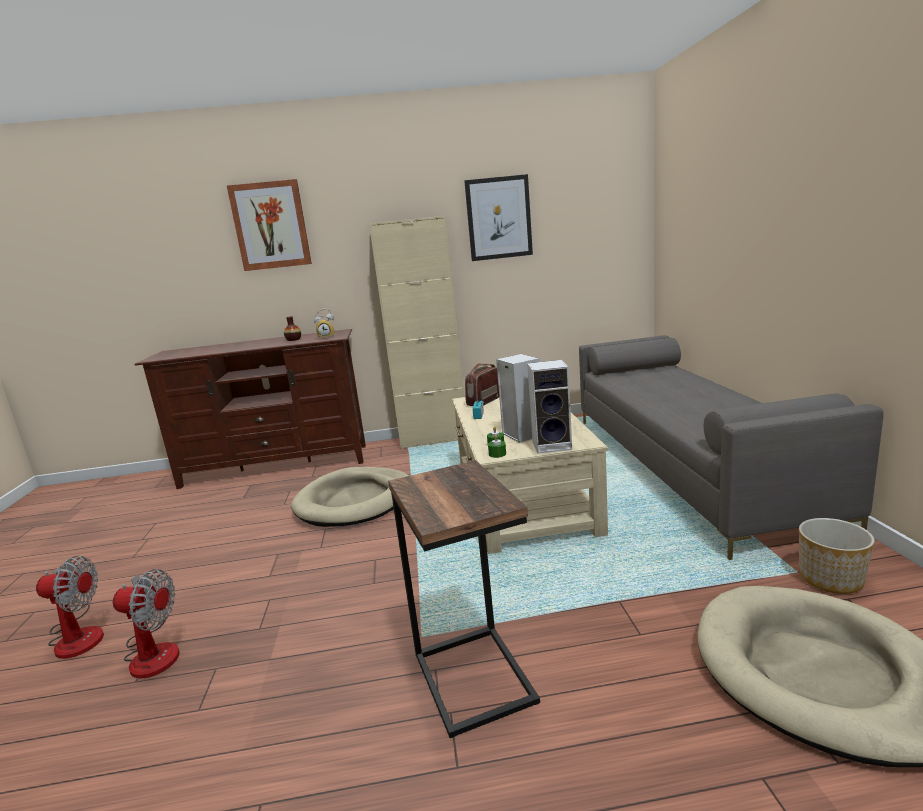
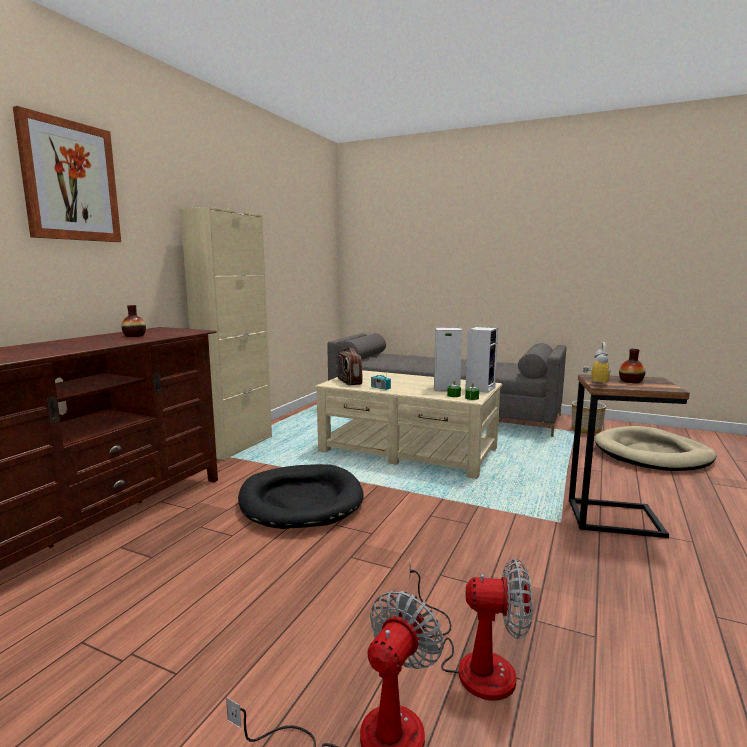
camera: 60 degrees left, 5 degrees down
(154, 651) = (472, 661): fan -> fan turned 60 degrees clockwise
(327, 337) = (180, 331): alarm clock -> alarm clock (595, 383)
(355, 501) = (301, 500): beige dog bed -> black dog bed
(459, 492) = (631, 381): none -> vase
(498, 218) = (267, 227): picture -> none

